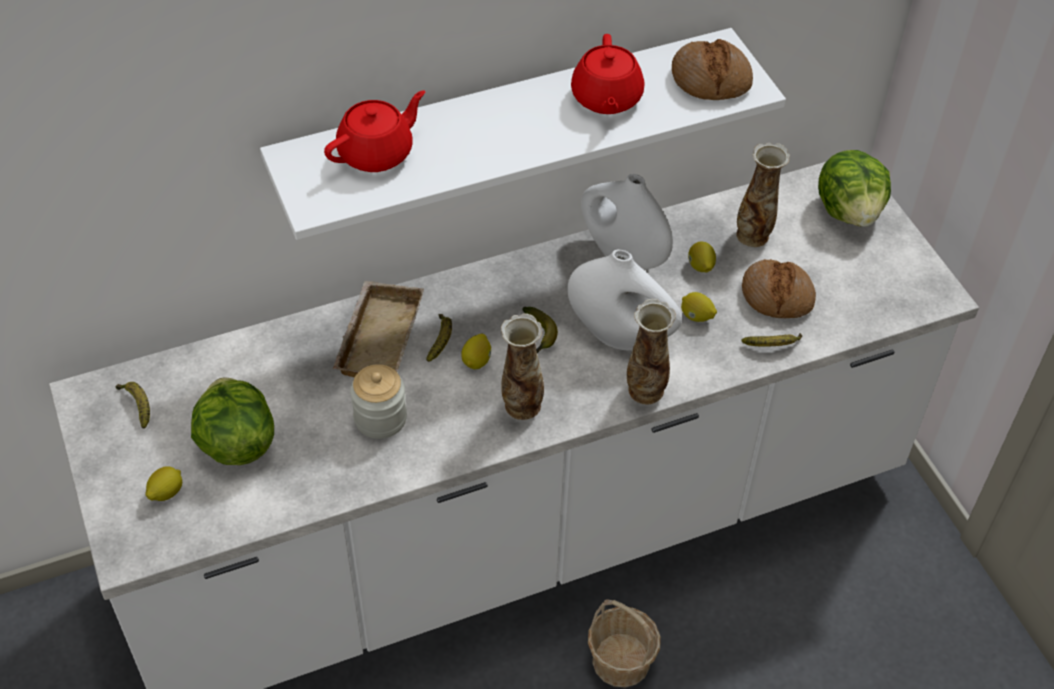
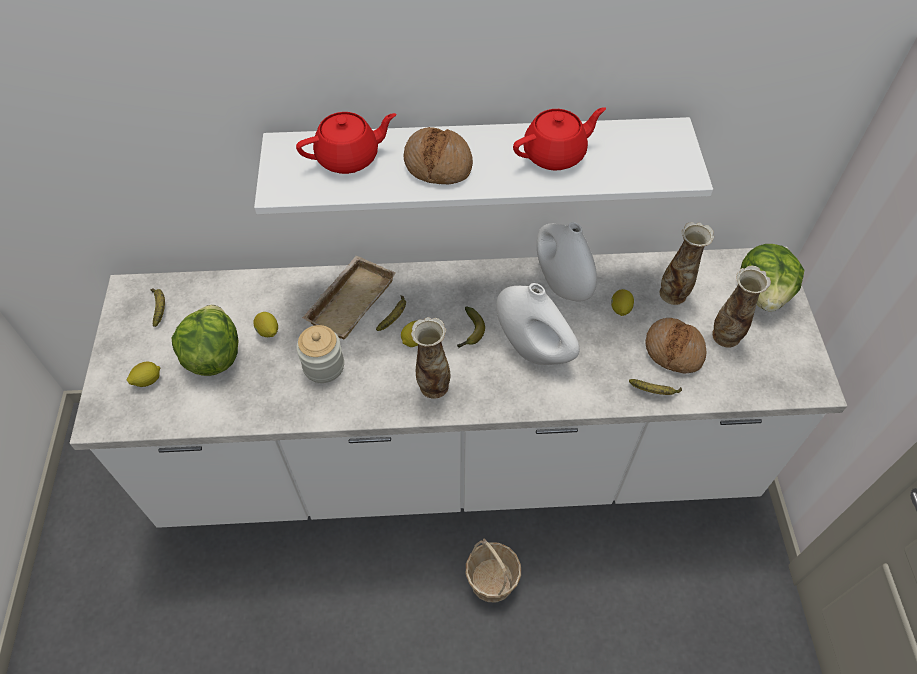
camera: 20 degrees right, 5 degrees up
(606, 99) = (555, 154): red teapot -> red teapot turned 135 degrees counterclockwise
(645, 391) = (535, 401): vase -> vase (725, 336)
(696, 317) = (600, 350): lemon -> lemon (268, 331)
(710, 79) = (652, 158): bread -> bread (438, 164)

